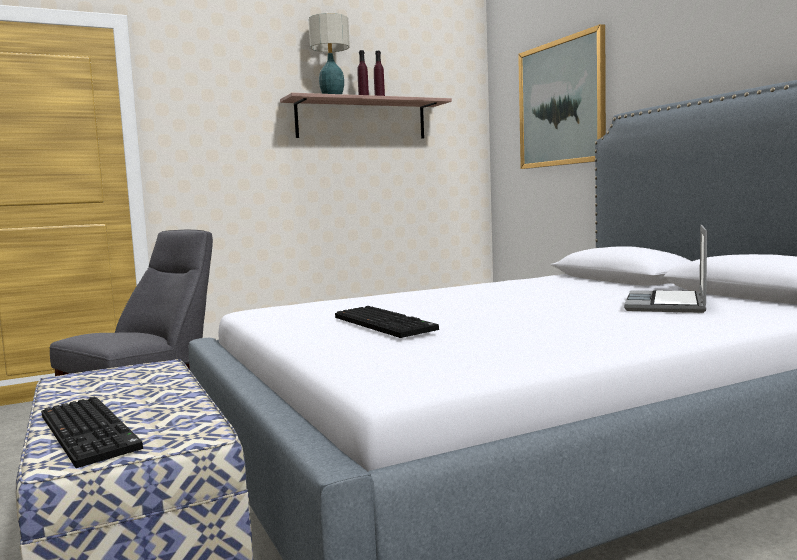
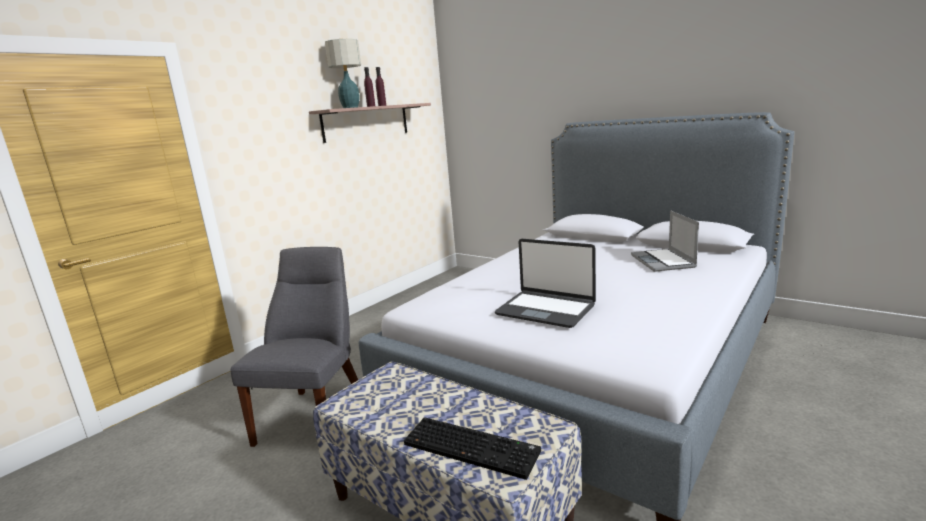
camera: 25 degrees left, 10 degrees up
(386, 324) = (546, 310): keyboard -> laptop
(561, 103) = (512, 108): picture -> none

